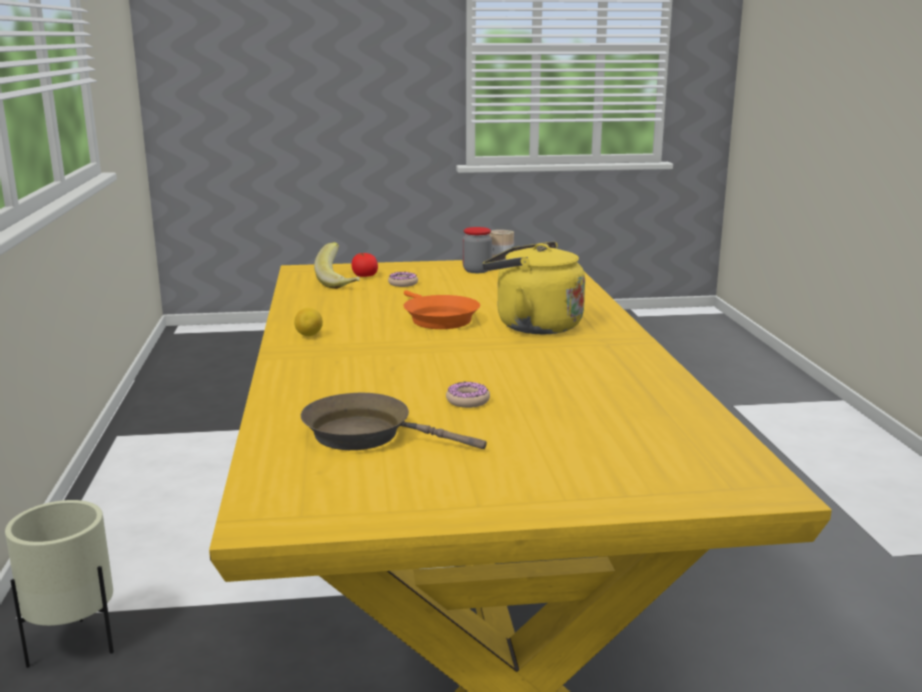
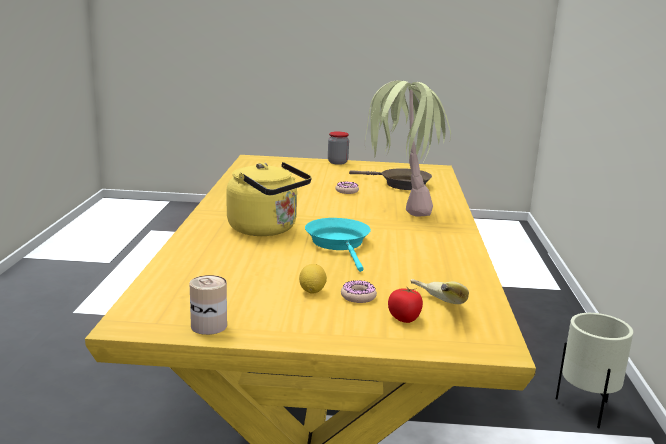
camera: 170 degrees left, 0 degrees up
(309, 335) = (446, 238): lemon -> lemon (312, 291)
(368, 376) = (400, 207): none -> potted plant
(437, 319) = (339, 244): orange frying pan -> turquoise frying pan
(477, 270) = (253, 314): jar -> jar (337, 162)

